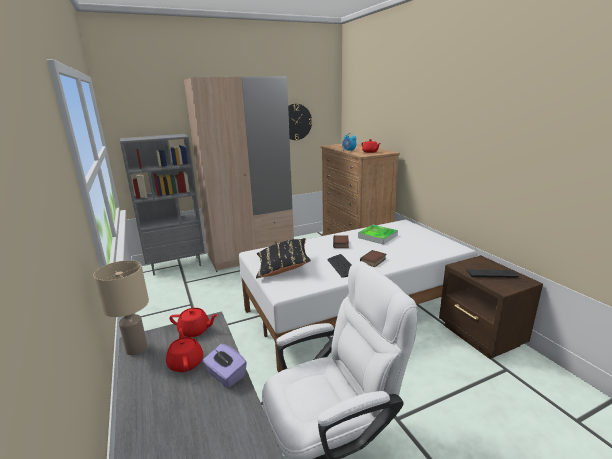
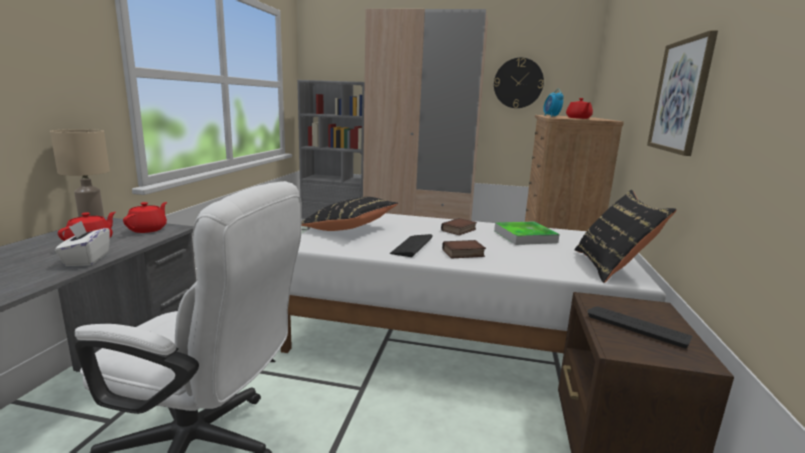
camera: 35 degrees right, 5 degrees down
(195, 330) = (148, 229): red teapot -> red teapot turned 120 degrees counterclockwise
(225, 375) = (86, 259): purple tissue box -> white tissue box
(440, 243) = (611, 267): none -> black pillow
(458, 147) = (680, 96): none -> picture

